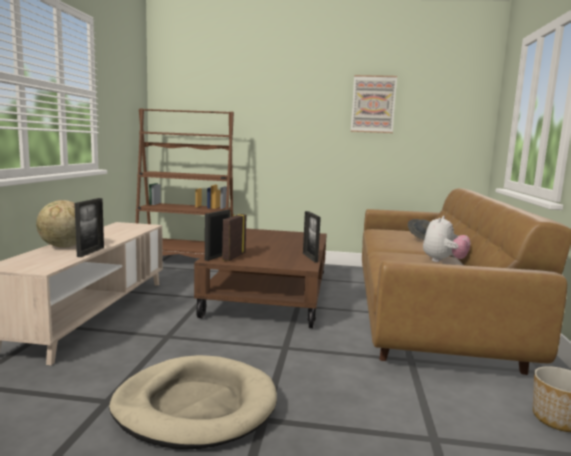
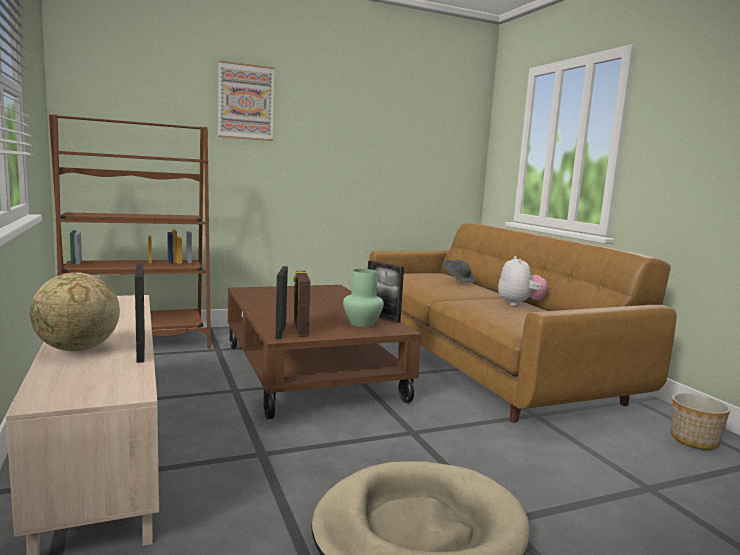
camera: 30 degrees left, 0 degrees up
(285, 259) = (362, 323): none -> green vase
(373, 104) = (370, 126): picture -> picture (246, 102)

